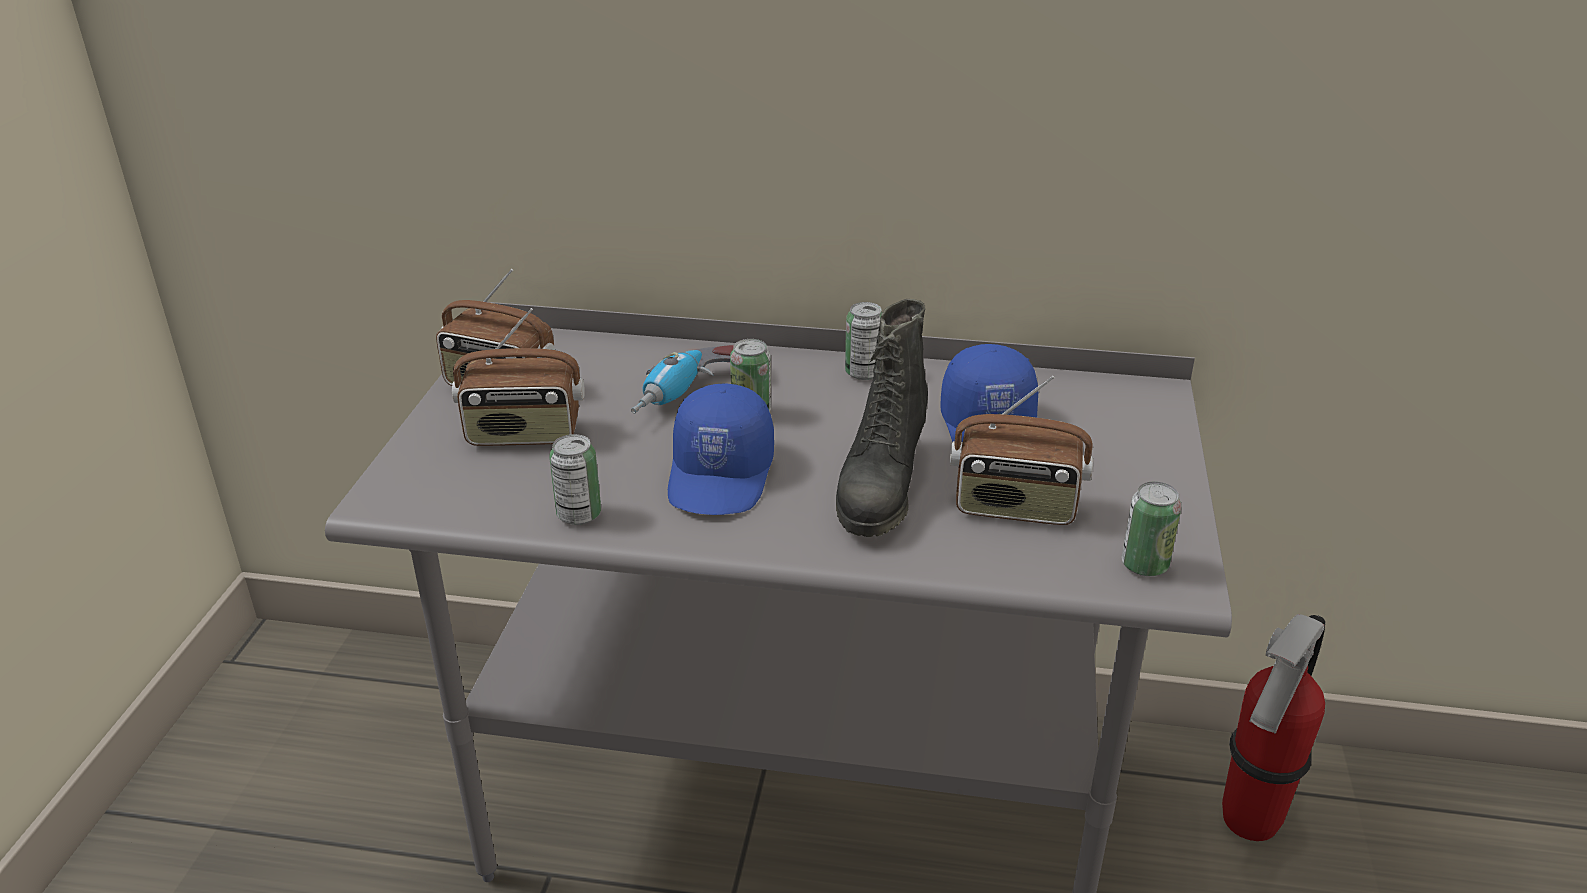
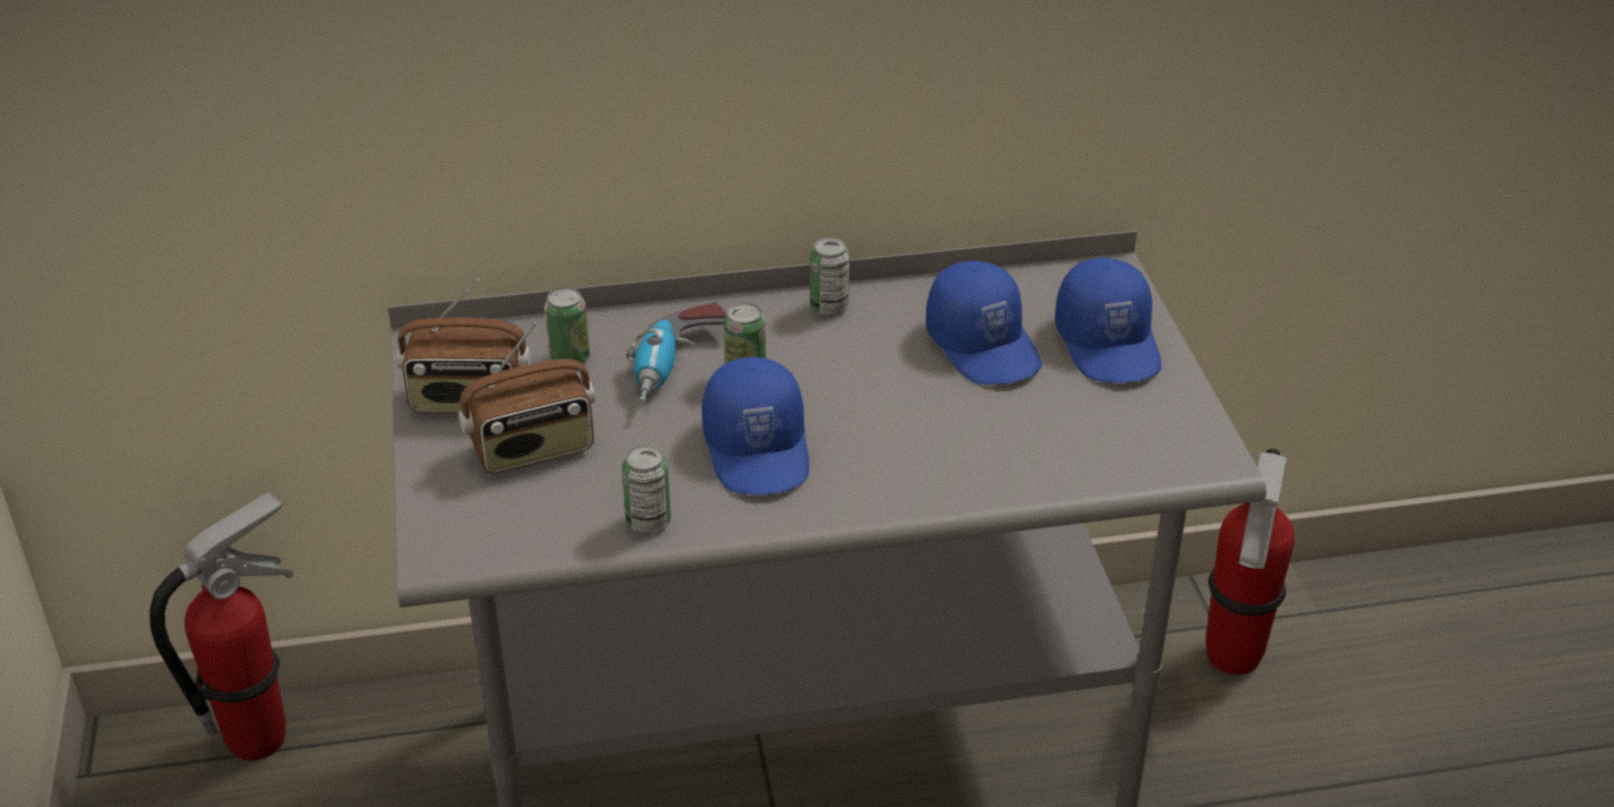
camera: 20 degrees left, 5 degrees up
(368, 667) = (259, 738): none -> fire extinguisher
(880, 489) = (913, 430): black boot -> none
(1015, 507) = (1043, 421): radio -> none
(1123, 453) = (1110, 344): none -> blue cap
(1144, 565) = (1177, 452): can -> can (570, 359)

